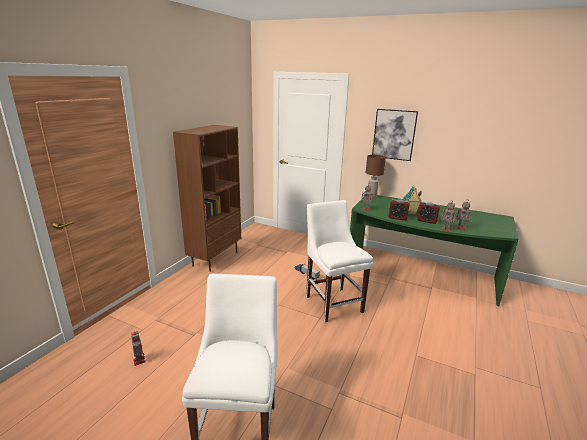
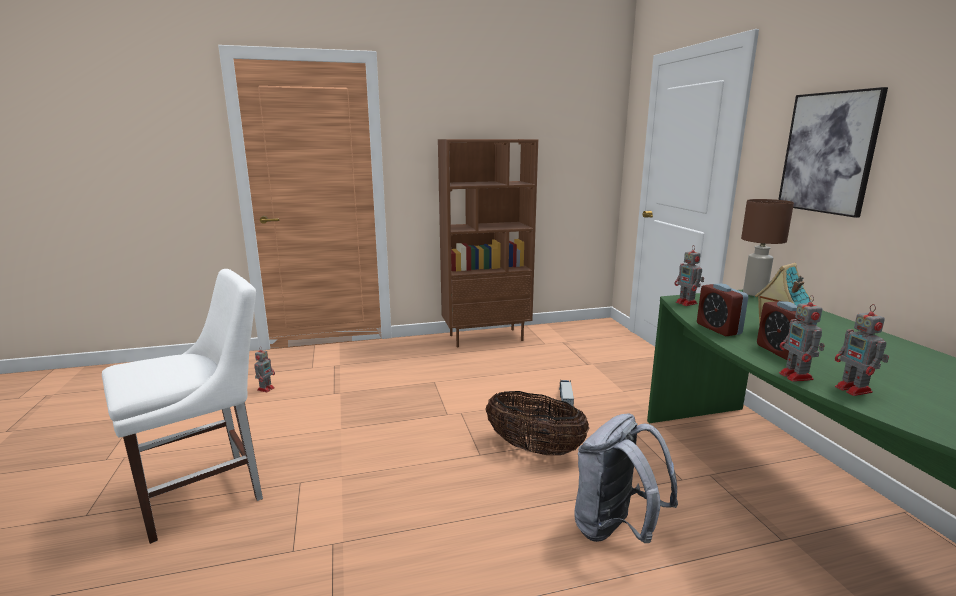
camera: 50 degrees right, 5 degrees down
(332, 302) = (534, 448): white chair -> basket
(400, 314) = (615, 530): none -> grey backpack

